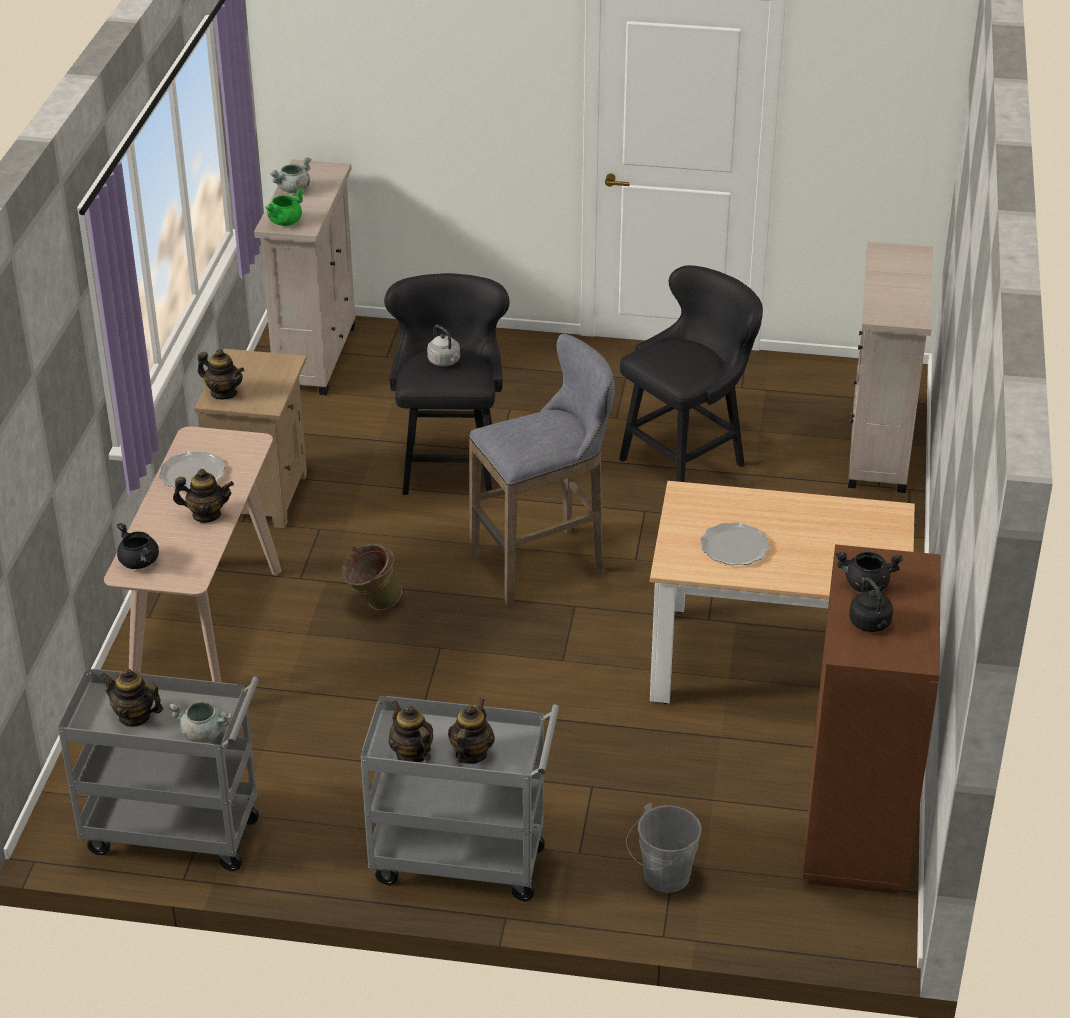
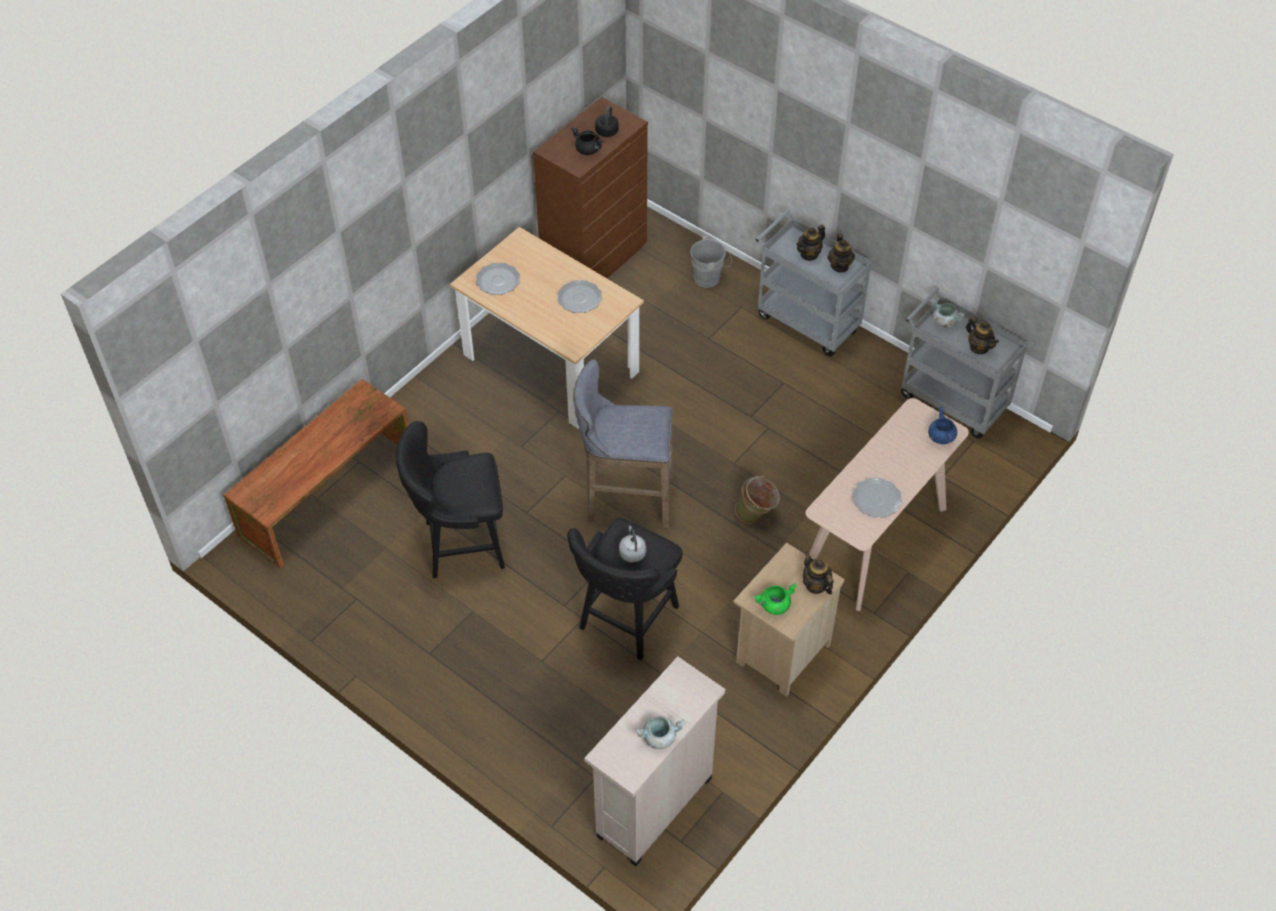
camera: 150 degrees left, 15 degrees up
(140, 562) = (941, 437): black cooking pot -> blue cooking pot
(206, 515) = (882, 458): teapot -> none
(285, 221) = (692, 690): green cooking pot -> green cooking pot (774, 606)
(859, 528) = (498, 280): none -> plate
(879, 451) = (326, 490): beige cabinet -> brown bench

